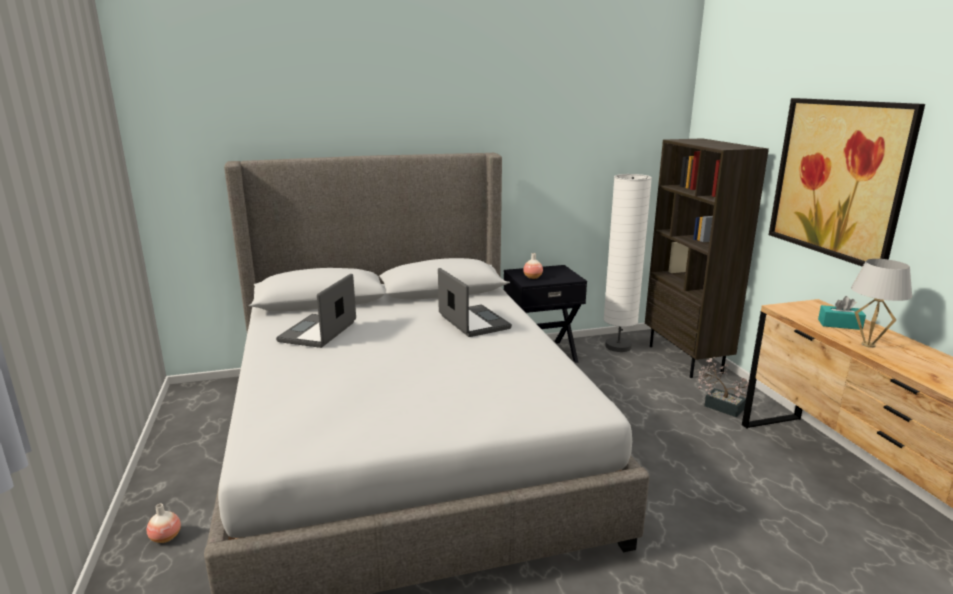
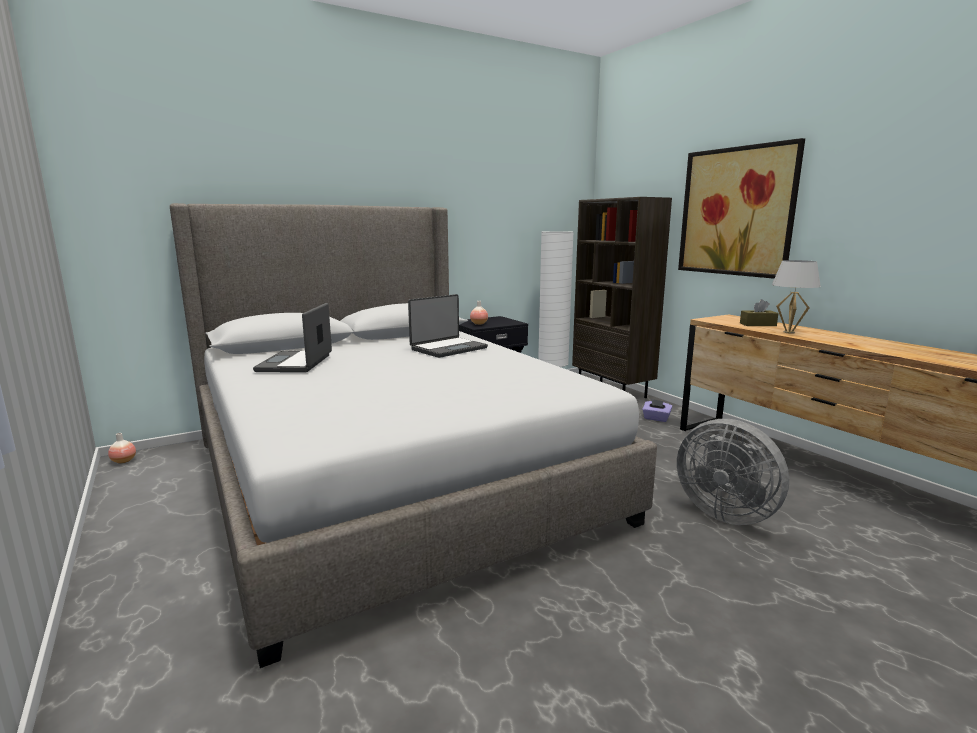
camera: 15 degrees left, 5 degrees down
(166, 537) = (145, 590): vase -> vase (123, 461)
(472, 322) = (448, 348): laptop -> laptop turned 90 degrees clockwise
(720, 406) = (656, 418): potted plant -> purple tissue box
(737, 551) = (725, 513): none -> grey fan
(839, 324) = (757, 324): turquoise tissue box -> brown tissue box

